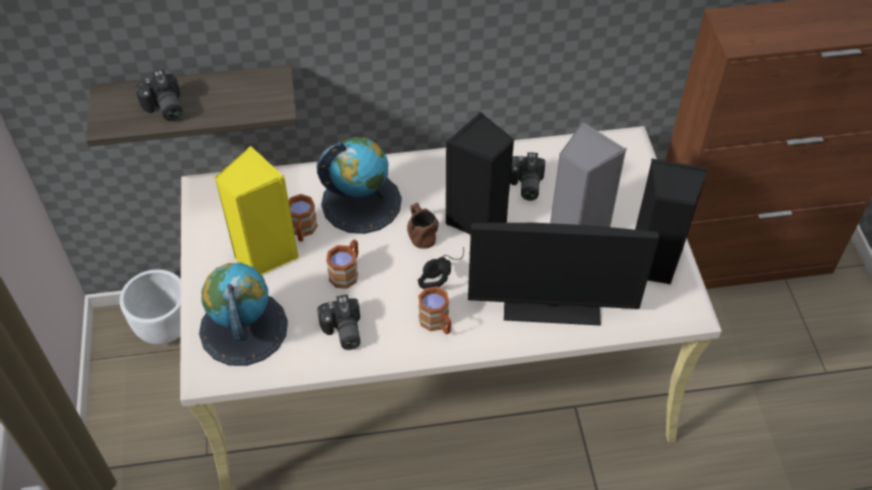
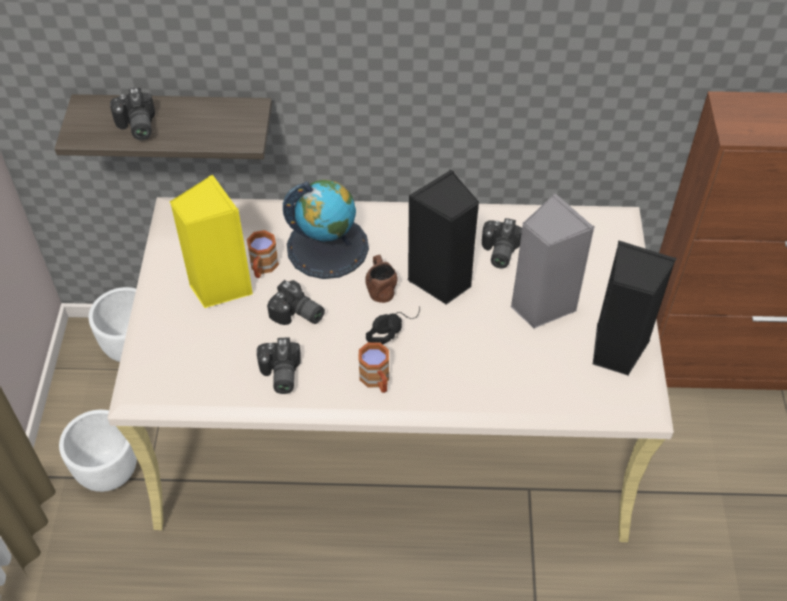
camera: 10 degrees right, 0 degrees up
(165, 452) = (108, 470): none -> white planter
(243, 328) = (182, 356): globe -> none
(347, 272) = (297, 315): brown mug -> camera
(551, 304) = (498, 378): monitor -> none

